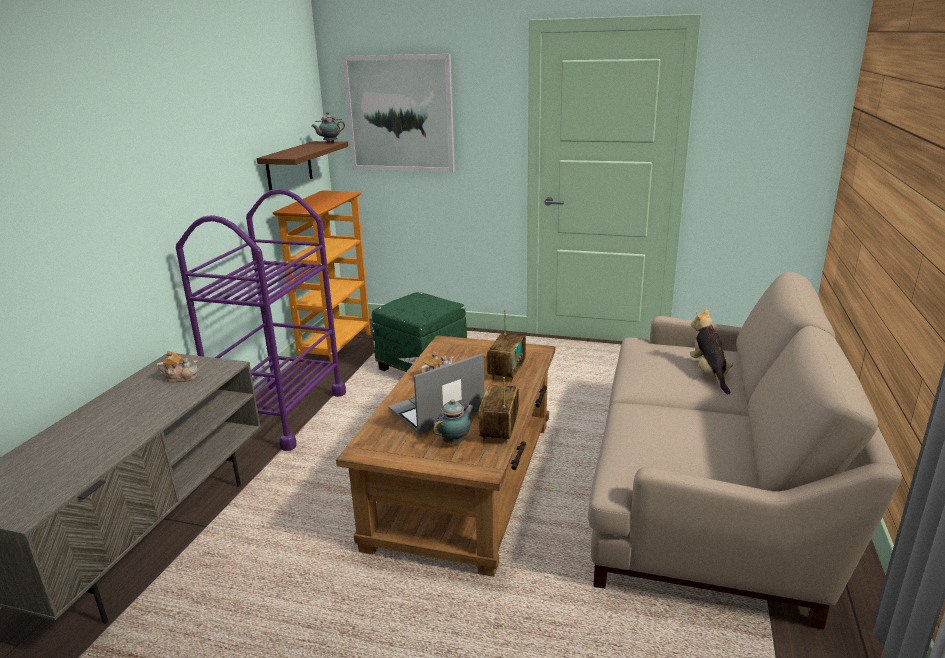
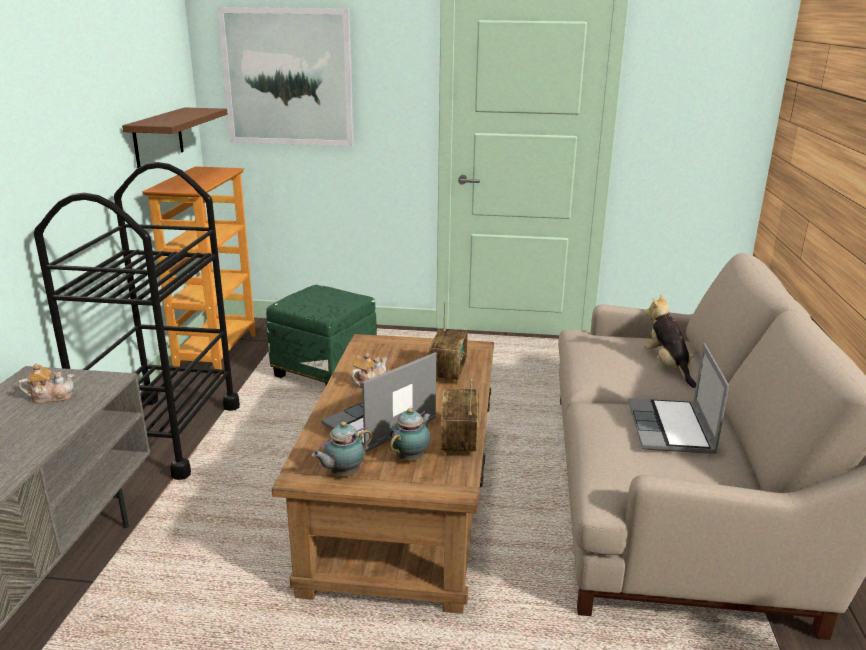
camera: 10 degrees left, 0 degrees up
(281, 414) = (164, 435): purple cart -> black cart
(329, 143) = (205, 109): teapot -> teapot (343, 474)
(693, 429) = (672, 429): none -> laptop

